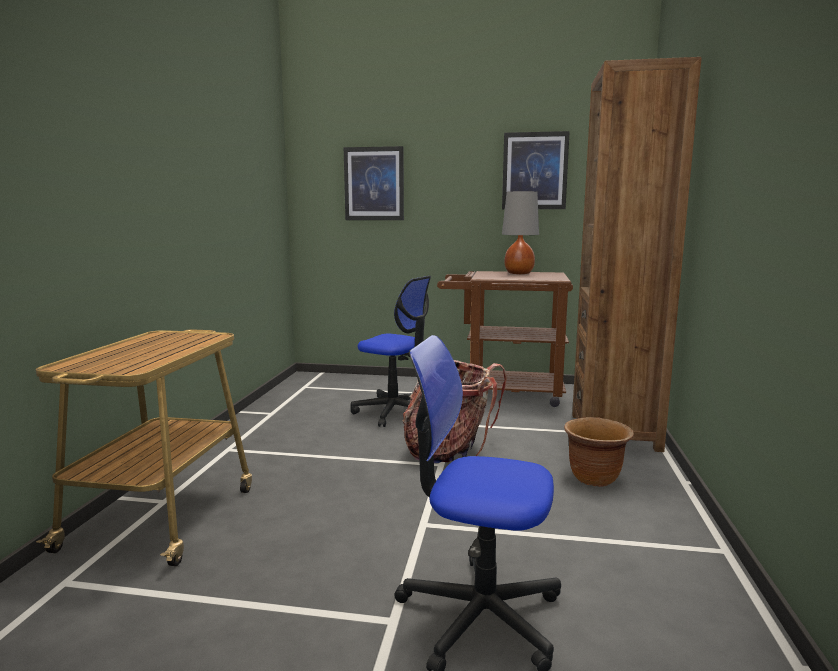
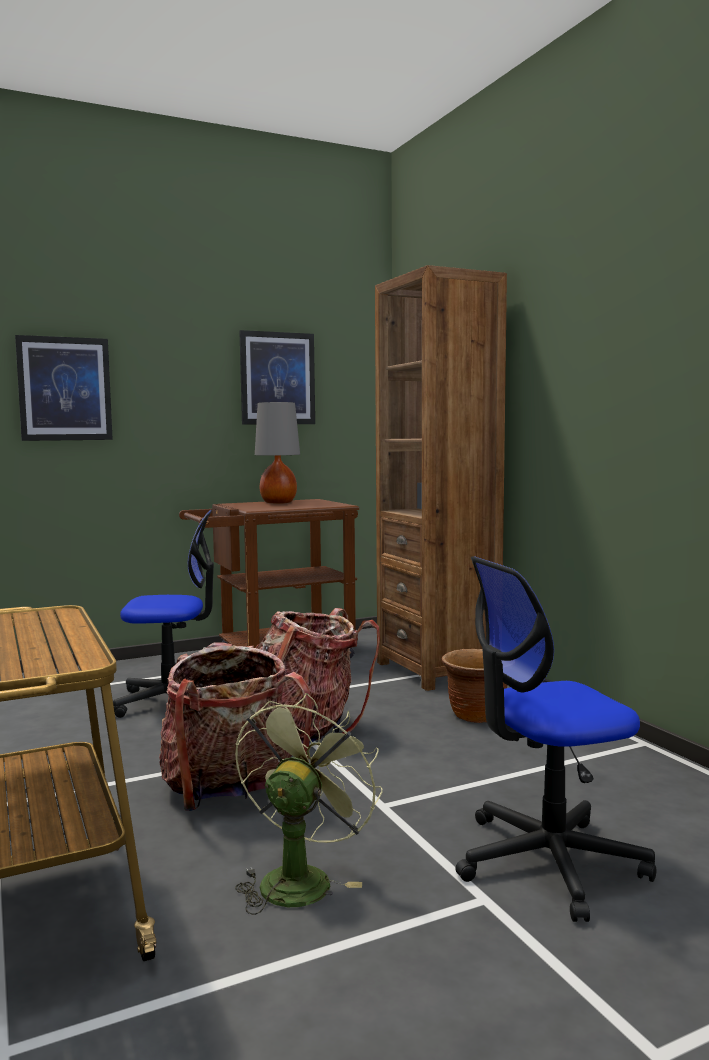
camera: 35 degrees left, 5 degrees down
(306, 552) = (300, 878): none -> green fan
(347, 480) = (230, 791): none -> backpack

